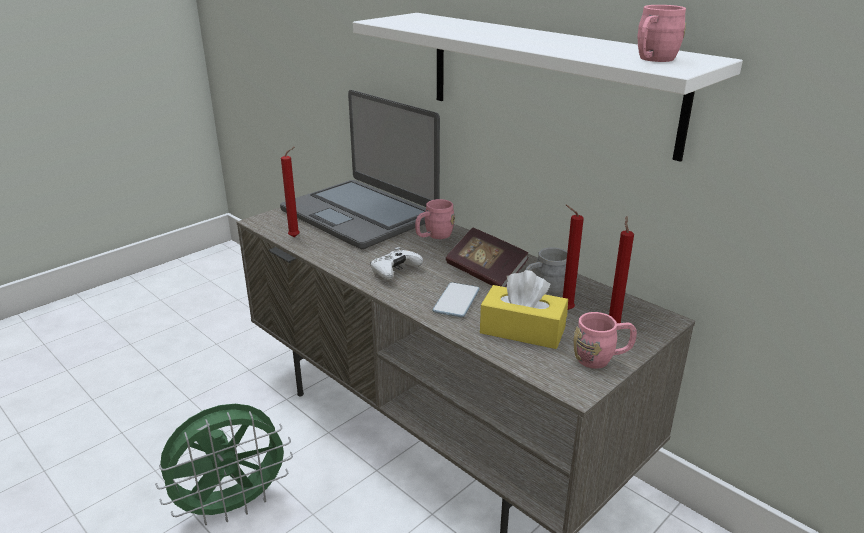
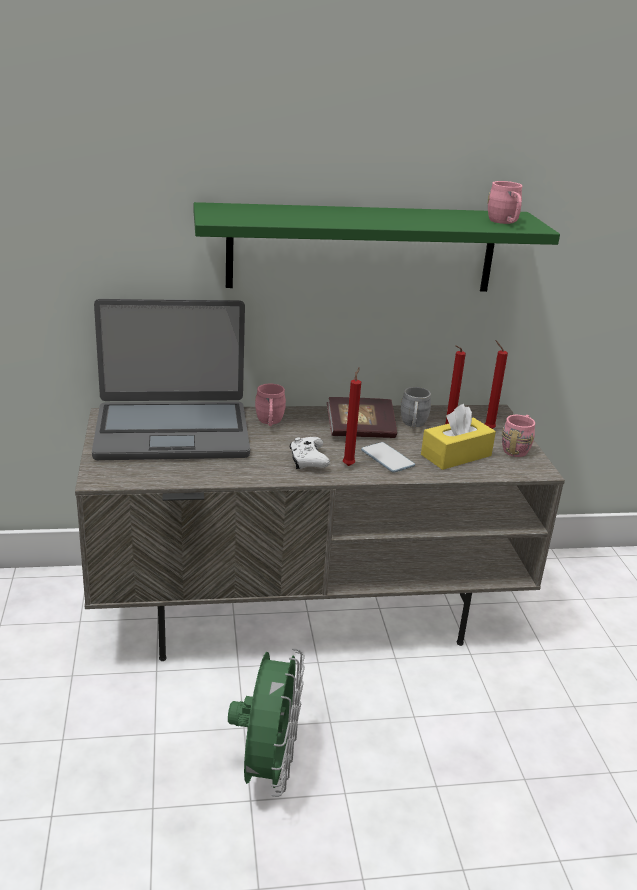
camera: 55 degrees left, 0 degrees up
(296, 237) = (169, 475): red candle -> red candle (349, 465)
(547, 80) = (362, 248): white shelf -> green shelf

